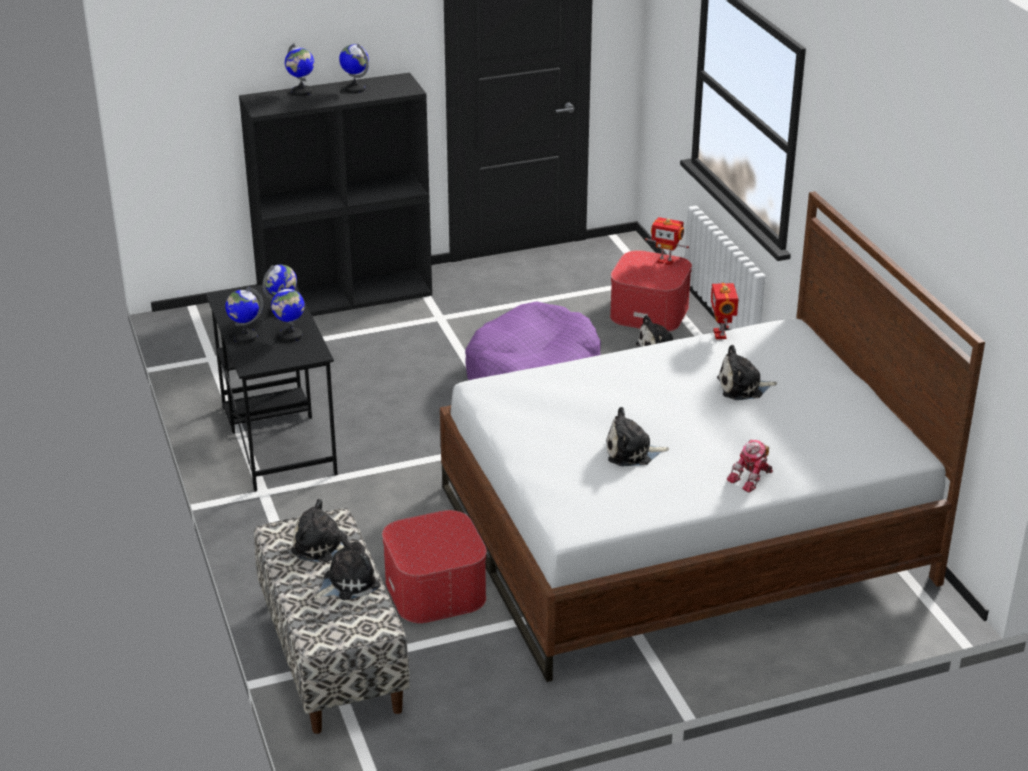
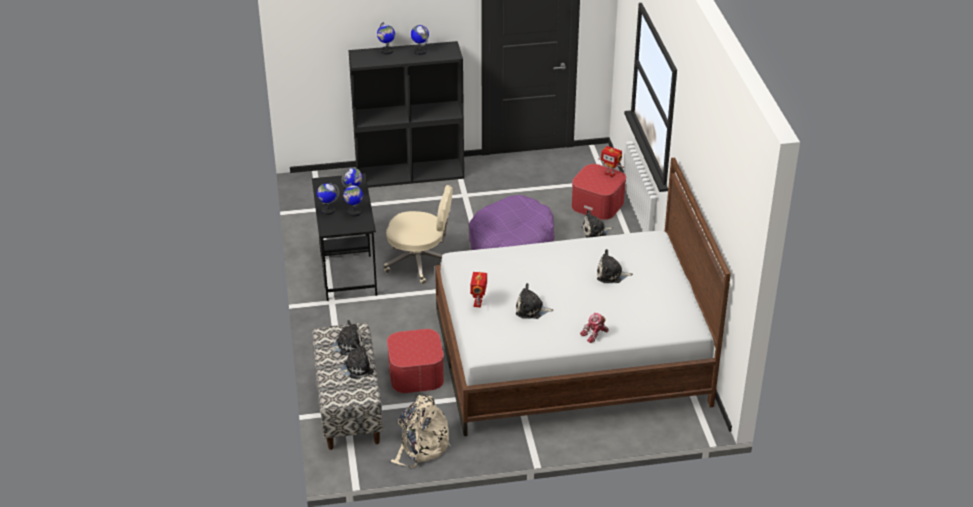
camera: 10 degrees right, 5 degrees up
(323, 547) = (347, 345): plush toy -> plush toy turned 135 degrees clockwise
(395, 419) = (420, 262): none -> beige office chair
(477, 708) = (421, 446): none -> beige backpack
(721, 334) = (611, 237): toy robot -> toy robot (478, 303)

